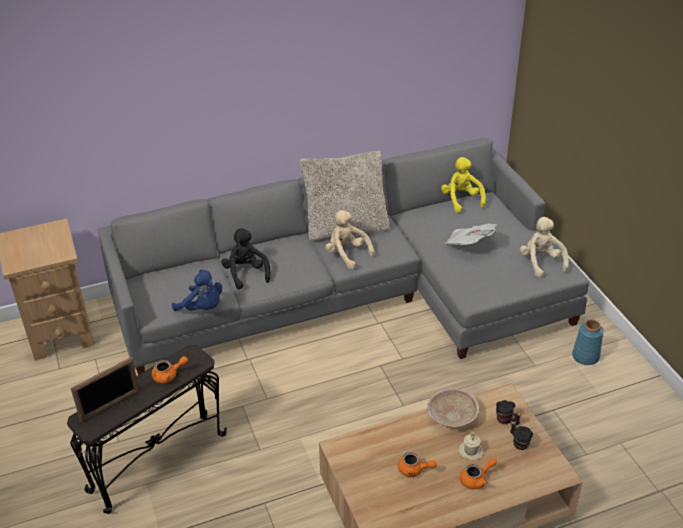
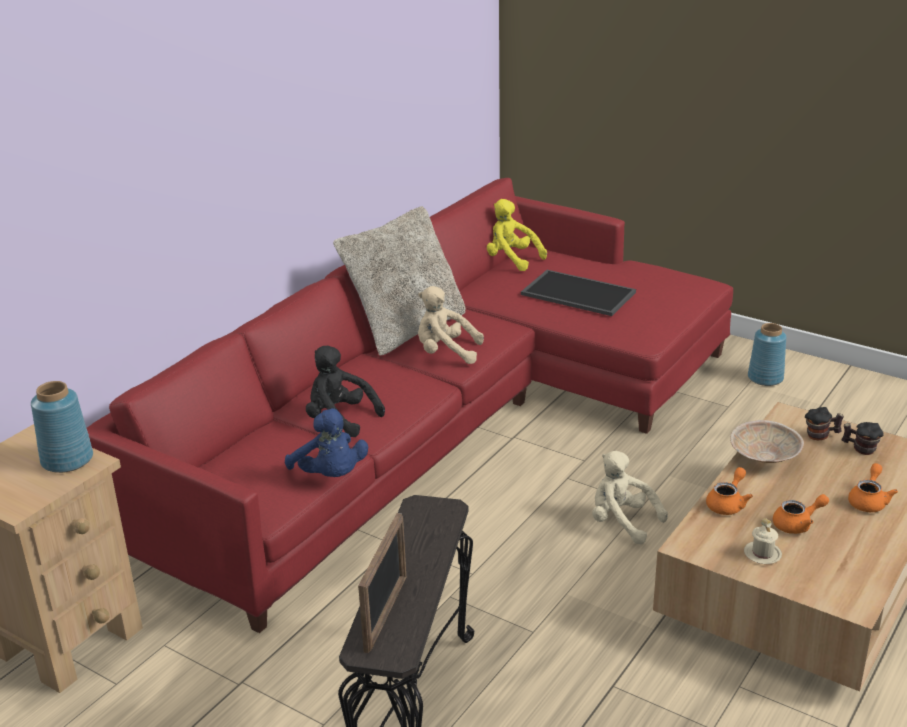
camera: 35 degrees left, 10 degrees down
(56, 248) = (67, 460): none -> blue vase
(169, 375) = (423, 542): orange teapot -> orange teapot (728, 504)
(202, 308) = (330, 475): blue plush toy -> blue plush toy turned 60 degrees clockwise
(357, 291) = (447, 417): grey sofa -> red sofa
(469, 244) = (576, 294): newspaper -> tray
(470, 451) = (827, 479): beige mug -> beige mug (762, 554)
(541, 262) = (669, 284): beige plush toy -> beige plush toy (622, 522)

